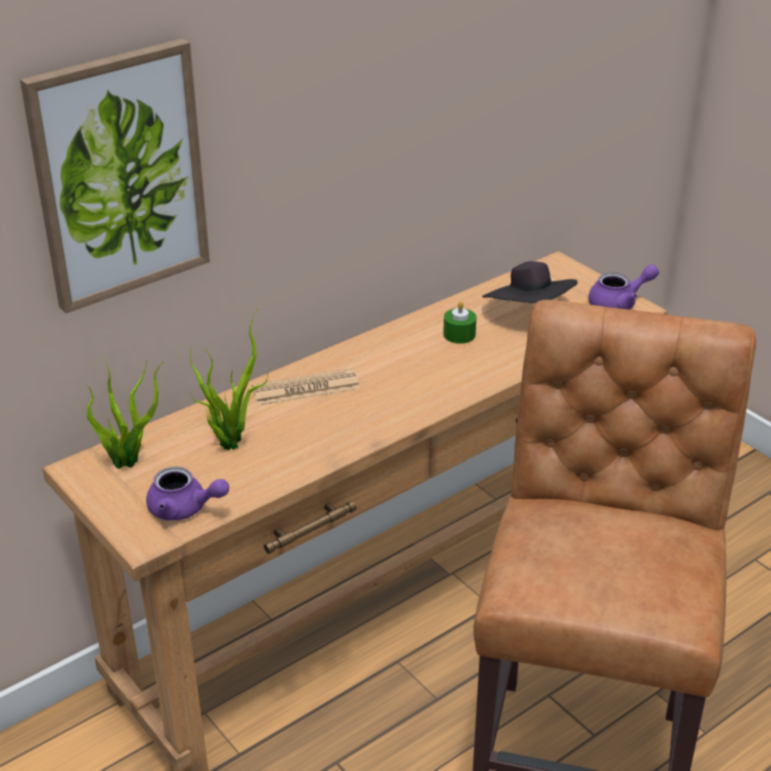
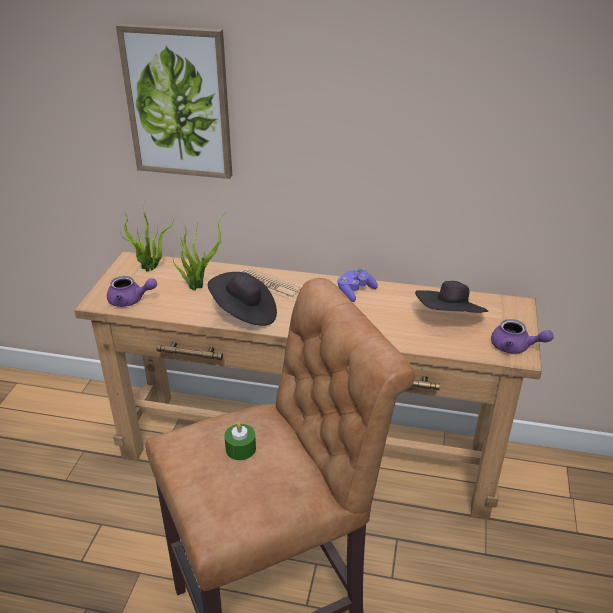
camera: 50 degrees right, 0 degrees up
(184, 509) = (130, 300): purple teapot -> purple teapot turned 60 degrees counterclockwise
(341, 433) = (244, 313): none -> black hat
(404, 340) = (355, 291): none -> purple game controller
(459, 334) = (388, 306): green candle -> green candle (240, 448)

